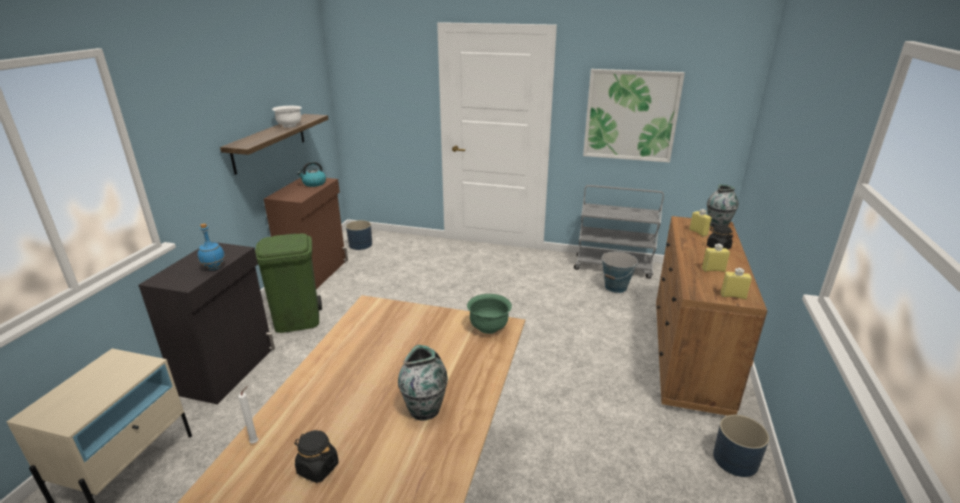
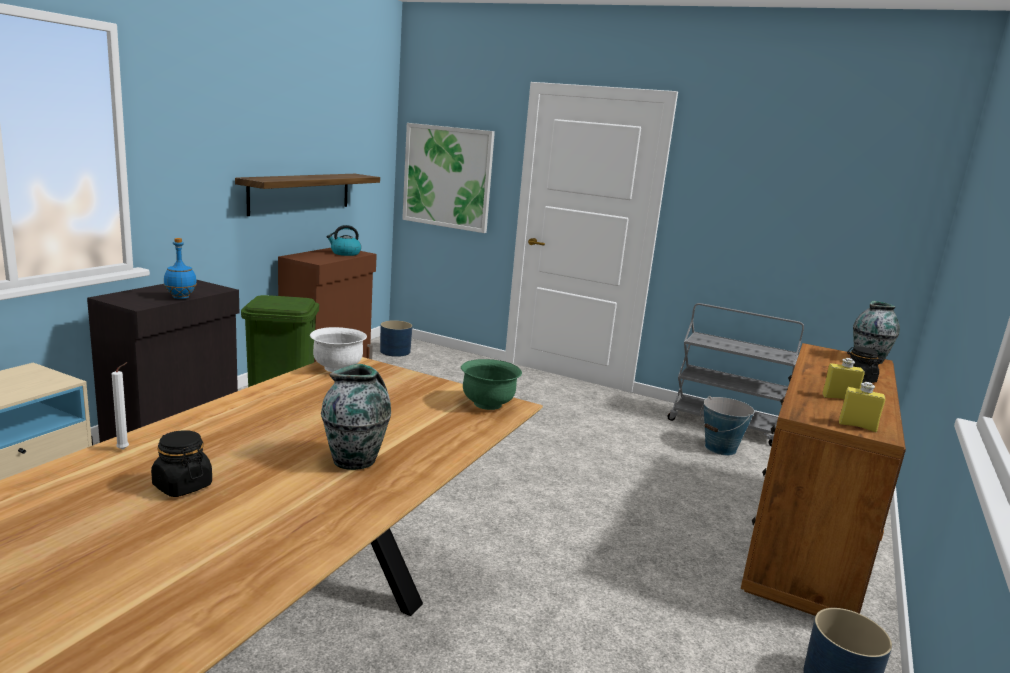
camera: 10 degrees right, 10 degrees down
(289, 126) = (328, 176): white bowl -> white bowl (338, 368)
(631, 115) = (767, 216): picture -> picture (447, 177)
(698, 232) = (834, 362): yellow bottle -> none

